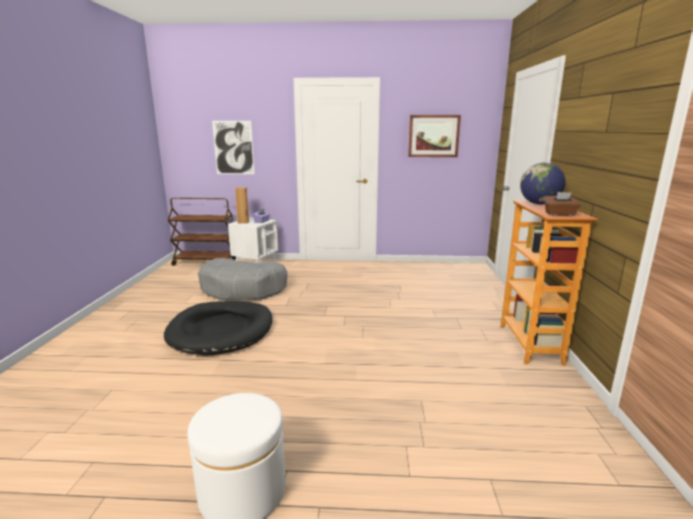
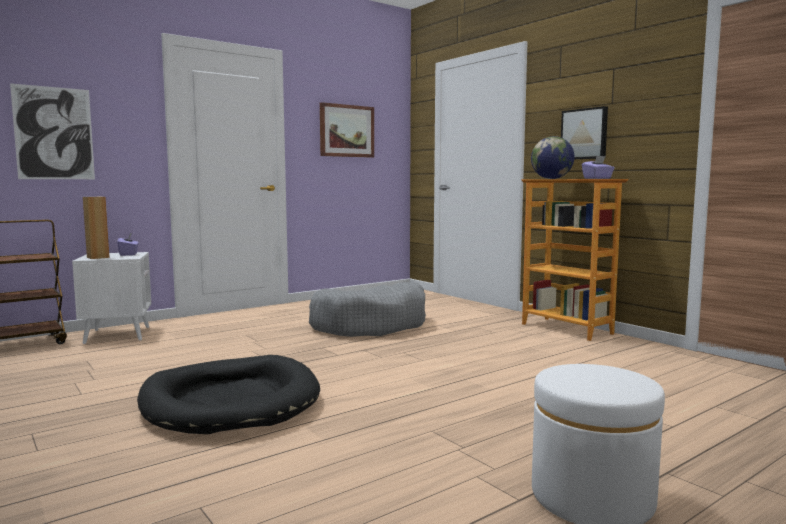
camera: 40 degrees left, 10 degrees down
(244, 289) = (160, 359): grey dog bed -> grey dog bed (371, 325)
(560, 214) = (597, 178): brown tissue box -> purple tissue box
(582, 161) = (584, 134): none -> picture

